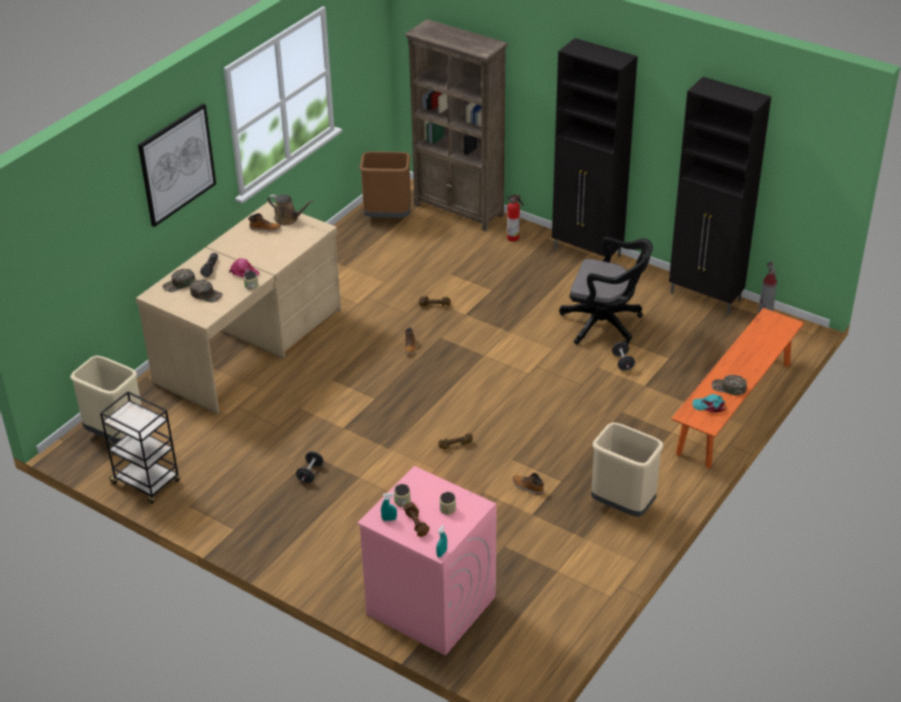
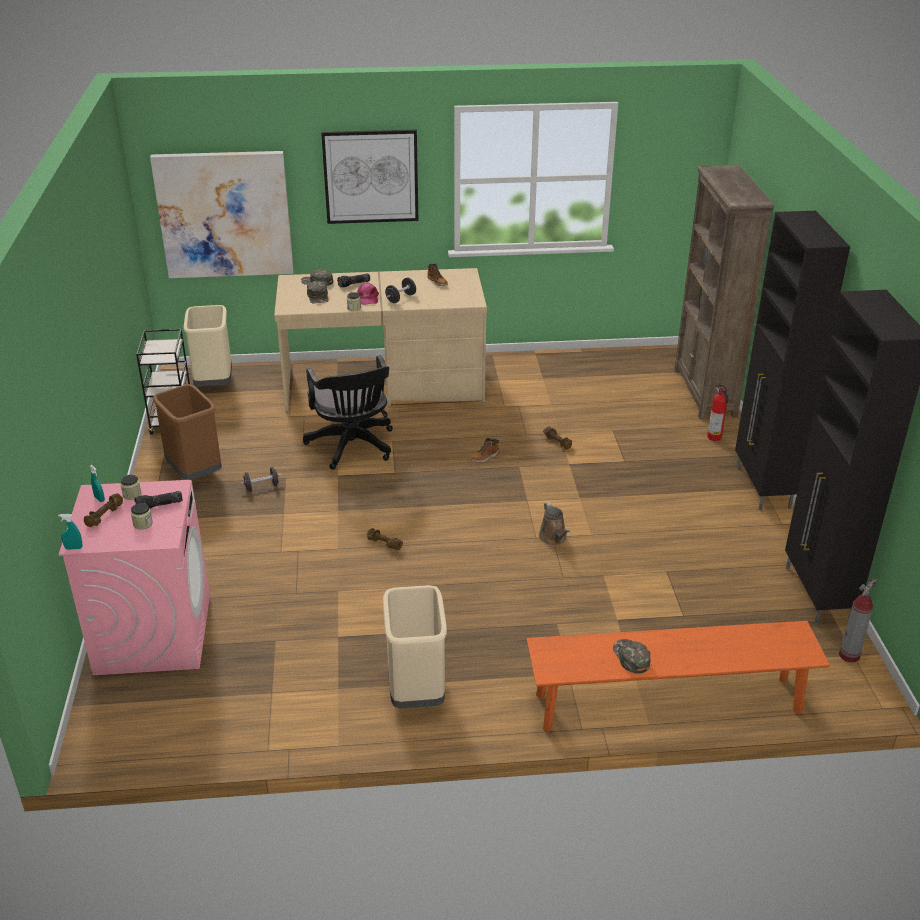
camera: 50 degrees right, 5 degrees down
(75, 267) = (224, 214): none -> picture
(288, 219) = (464, 284): brown watering can -> brown watering can (553, 538)
(387, 217) = (637, 365): brown trash can -> brown trash can (194, 472)
(433, 493) = (159, 506): none -> flashlight
(527, 487) = (373, 615): boot -> none
(605, 324) = (673, 549): black office chair -> black office chair (353, 447)
(622, 362) = (632, 587): black dumbbell -> black dumbbell (401, 298)
(709, 406) = (580, 657): turquoise cap -> none

